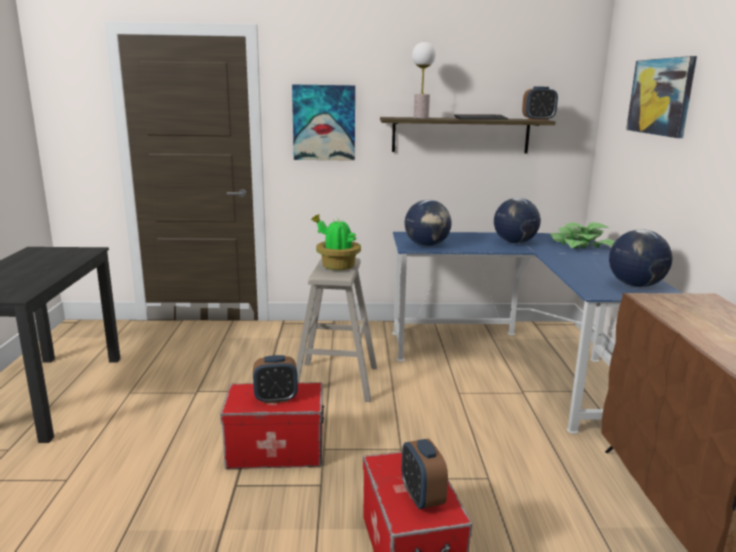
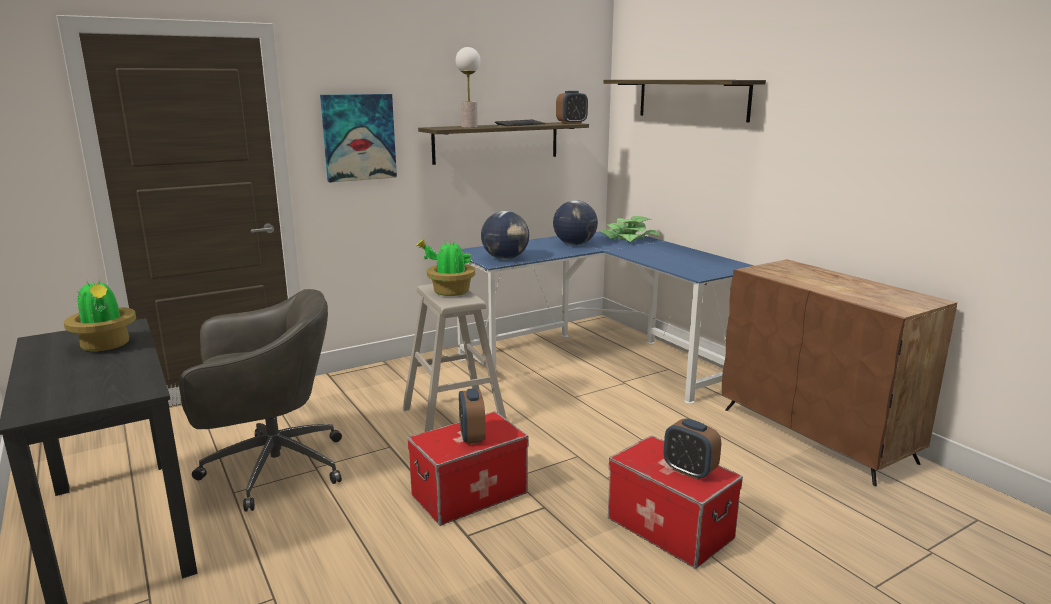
camera: 30 degrees left, 0 degrees up
(55, 261) = (106, 346): none -> potted plant
(169, 382) = (271, 468): none -> grey office chair
(276, 398) = (472, 436): alarm clock -> alarm clock turned 120 degrees clockwise
(636, 285) = (715, 264): globe -> none
(660, 96) = (692, 99): picture -> shelf

